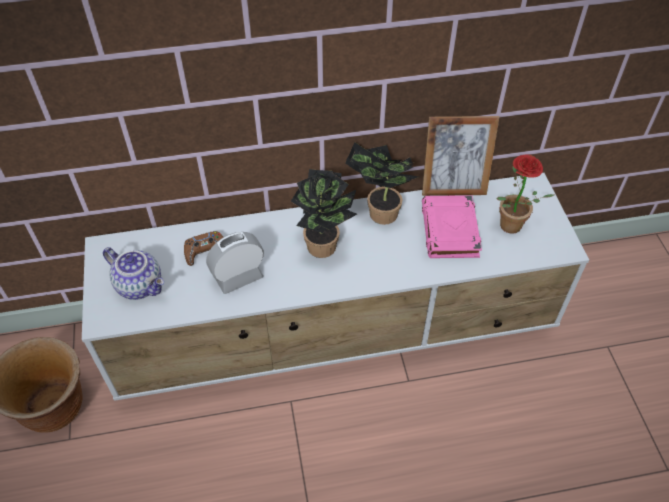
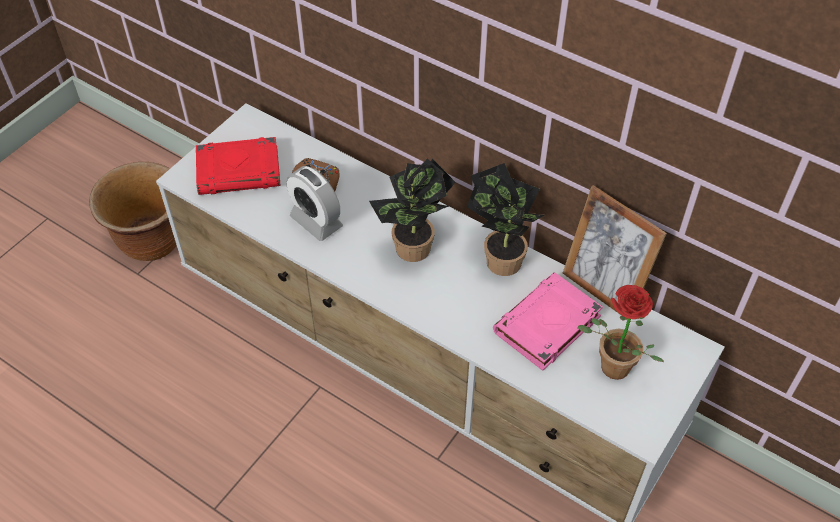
camera: 45 degrees right, 0 degrees up
(141, 285) = (240, 171): teapot -> red book
(238, 277) = (316, 221): alarm clock -> alarm clock turned 150 degrees counterclockwise

